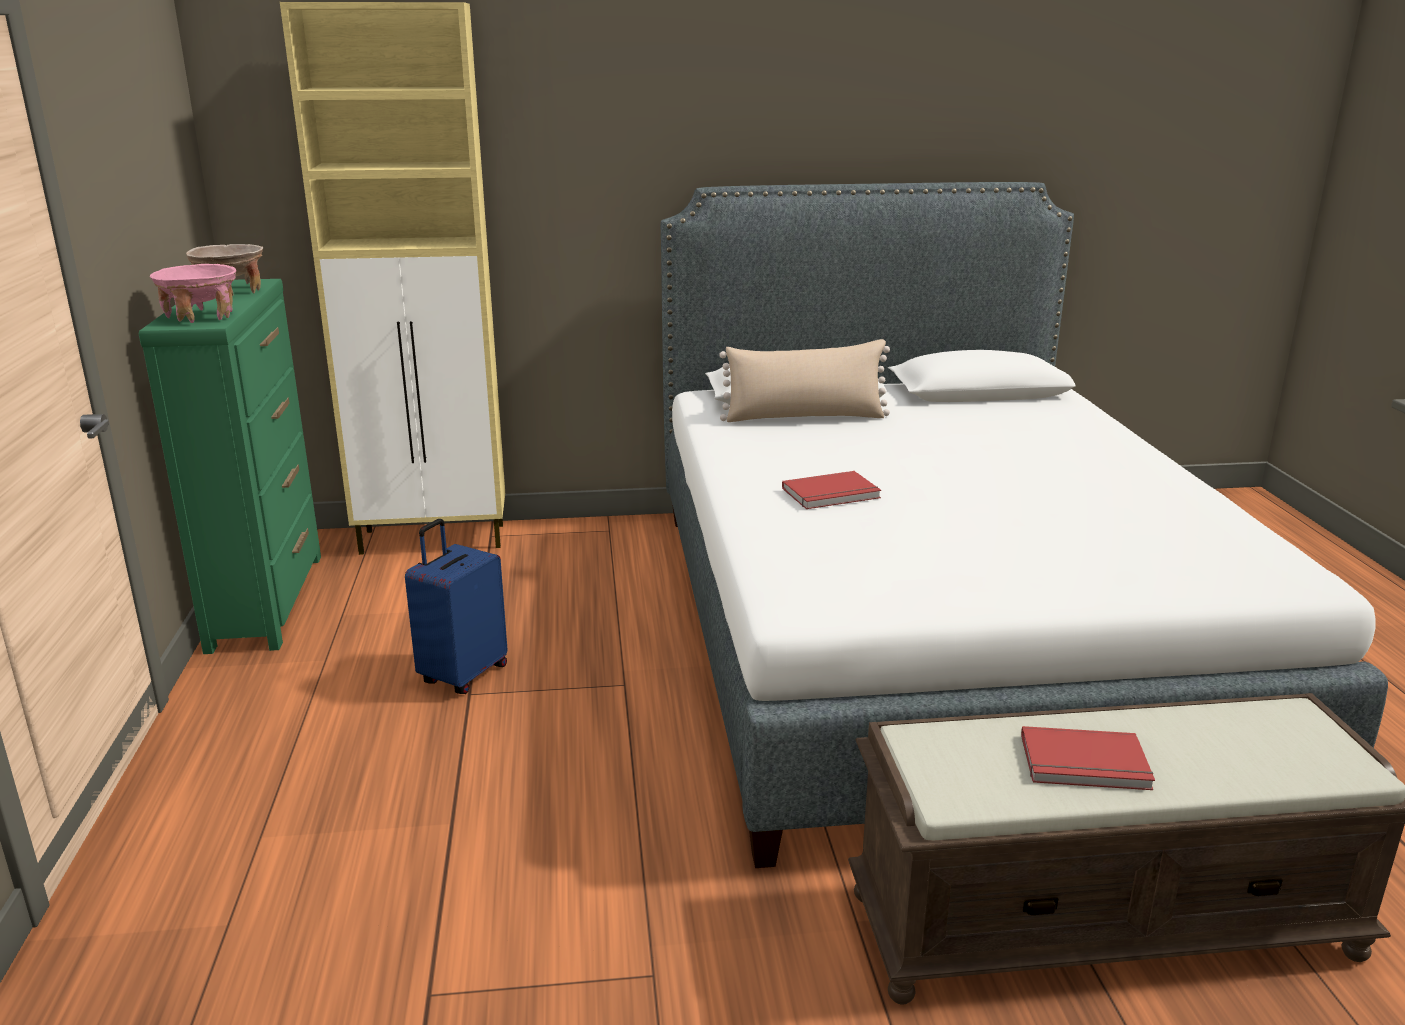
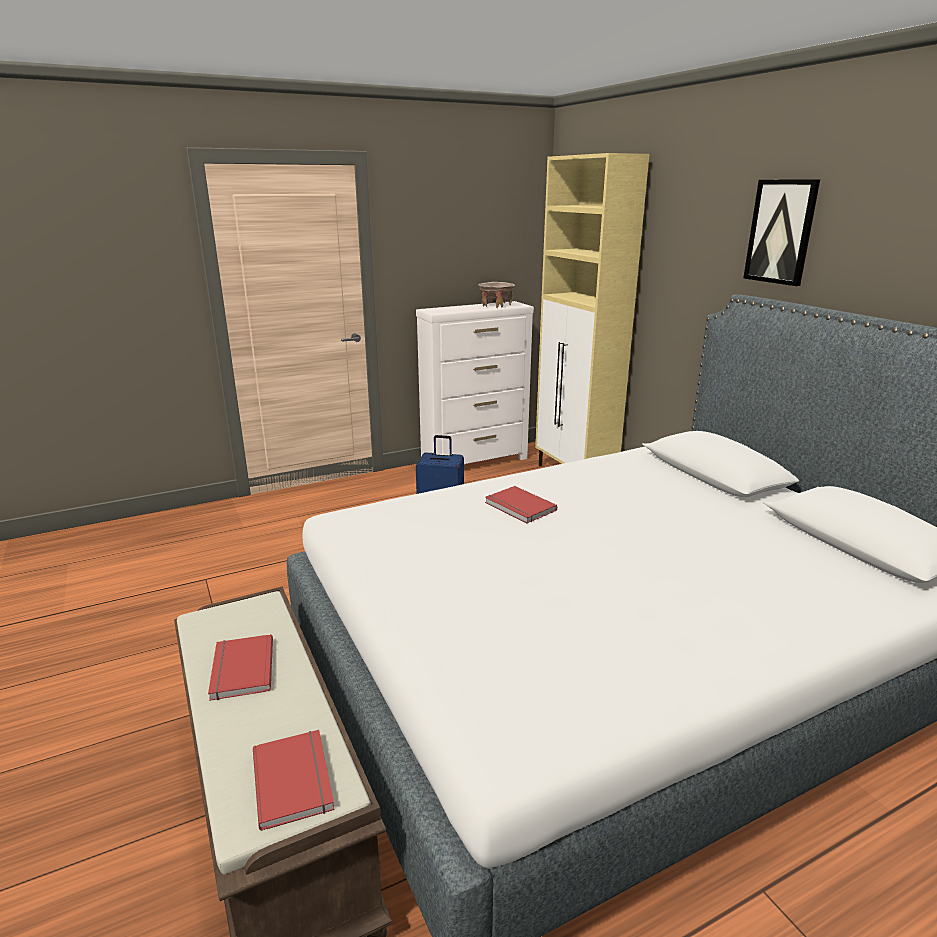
camera: 70 degrees right, 0 degrees up
(201, 317) = (446, 310): pink bowl -> none
(268, 600) = (475, 461): green dresser -> white dresser
(725, 106) = (781, 232): none -> picture
(804, 417) = (672, 481): beige pillow -> none
(1285, 734) = (295, 779): none -> red book

